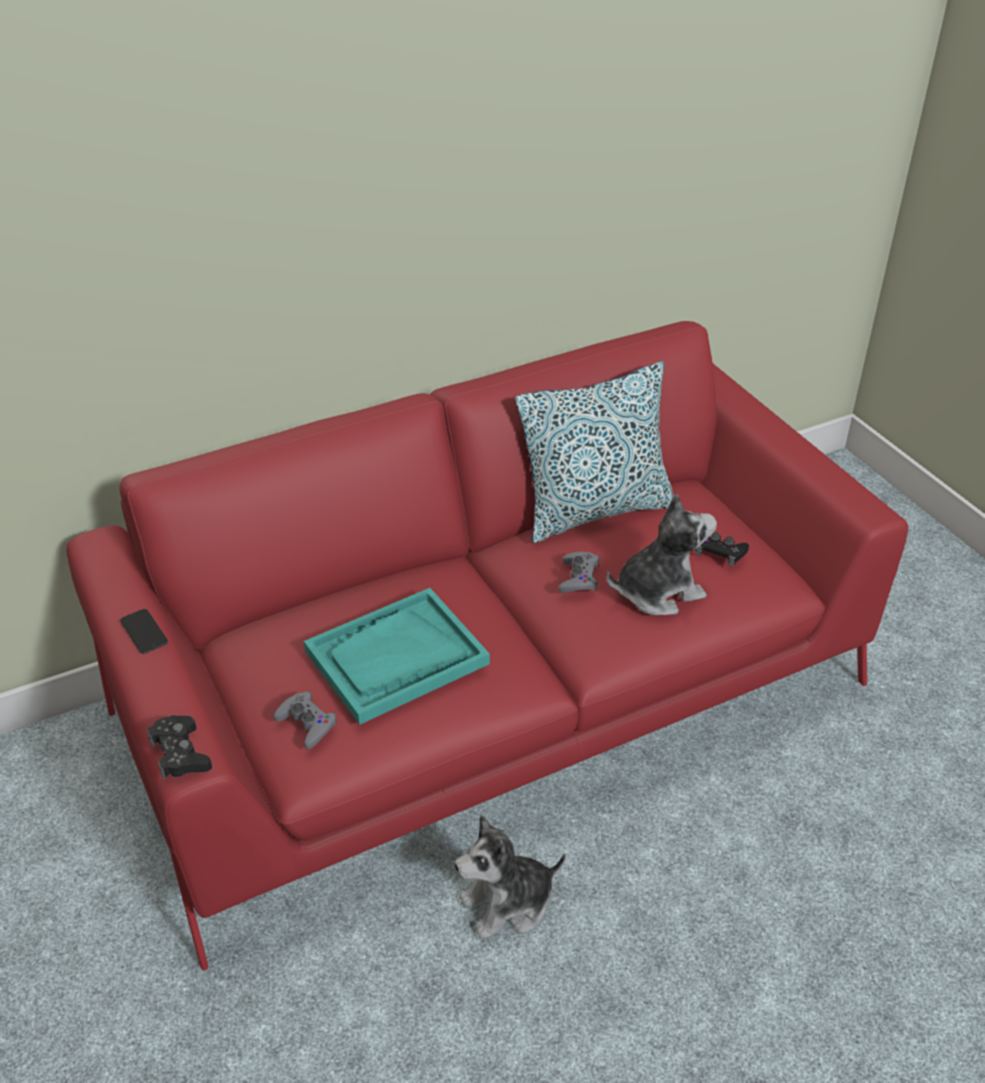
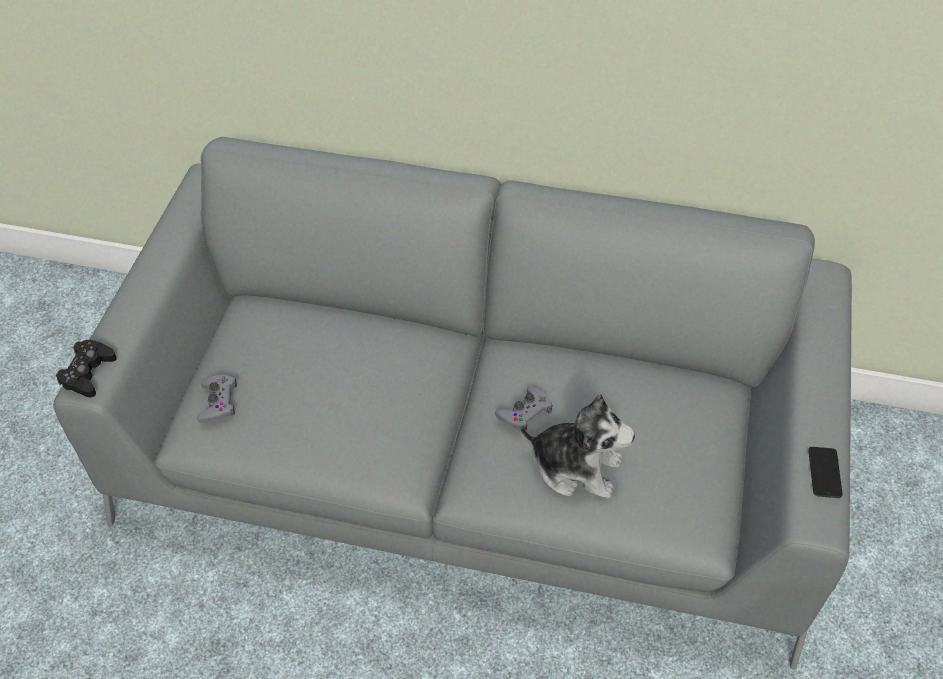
camera: 40 degrees right, 10 degrees up
(144, 632) = (159, 266): phone -> phone (824, 473)
(396, 658) = (321, 391): turquoise tray -> none
(492, 697) = (472, 461): red sofa -> grey sofa
(508, 904) = (323, 629): plush toy -> none
(595, 510) = (608, 360): pillow -> none
(719, 551) = (667, 465): black game controller -> none

